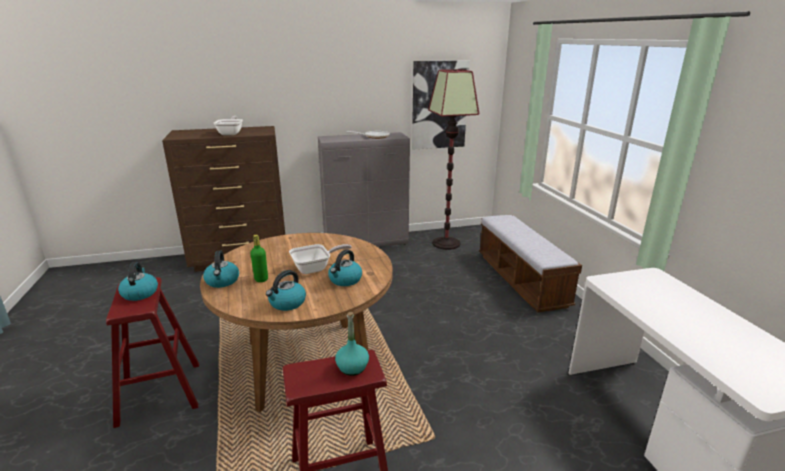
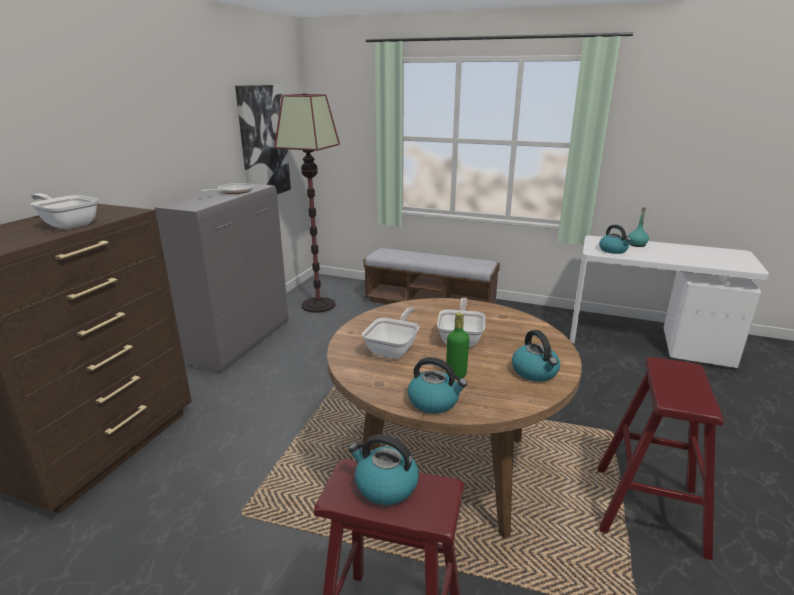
camera: 55 degrees left, 0 degrees up
(279, 254) = (394, 349): none -> frying pan
(345, 280) = (507, 331): kettle -> kettle (613, 250)
(352, 367) = (677, 373): turquoise bottle -> turquoise bottle (636, 245)

